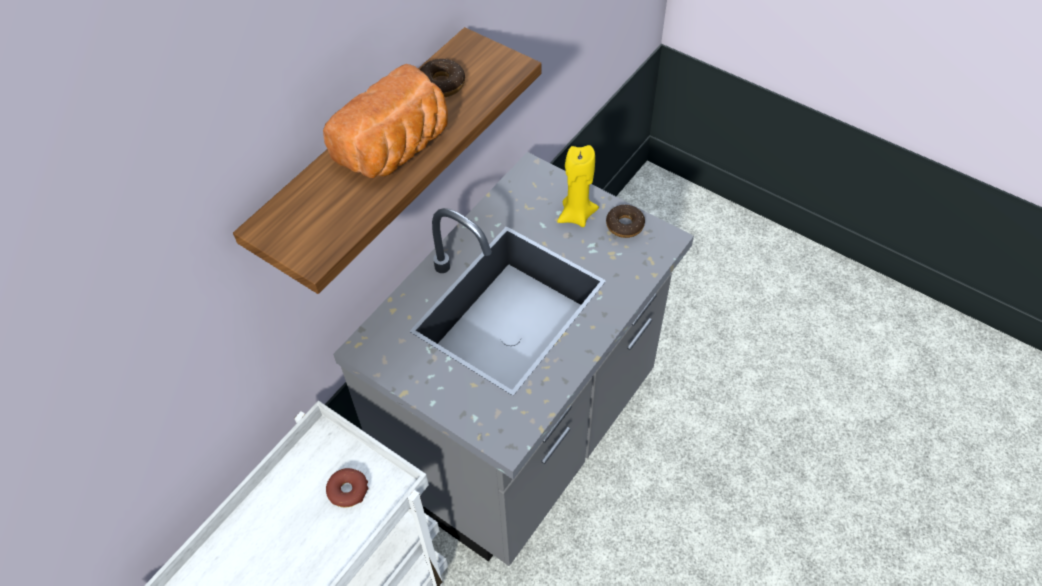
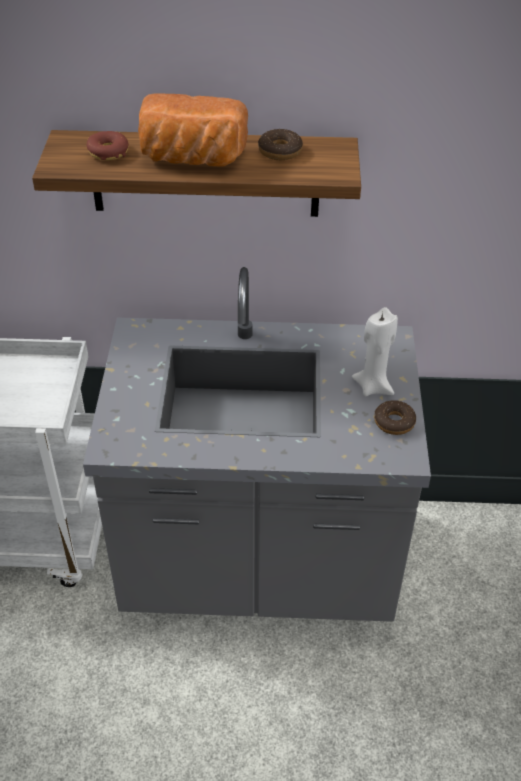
camera: 55 degrees right, 10 degrees down
(348, 490) = (30, 400): donut -> donut (108, 152)
(576, 215) = (373, 386): yellow candle -> white candle

